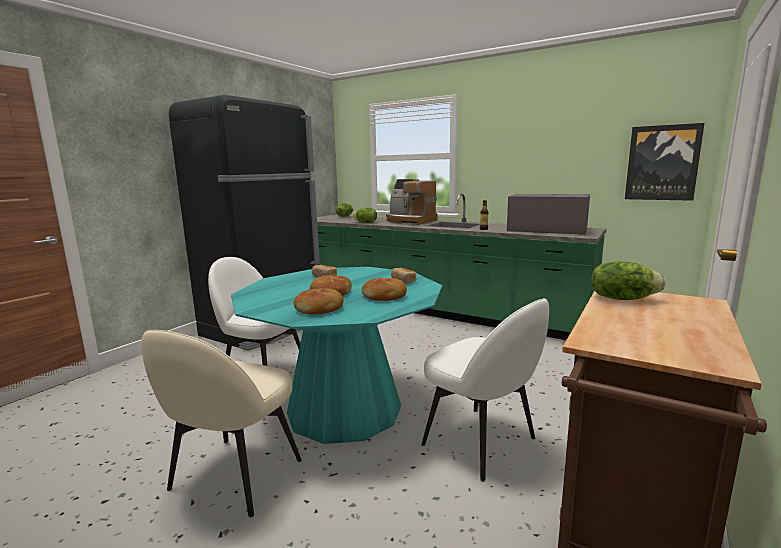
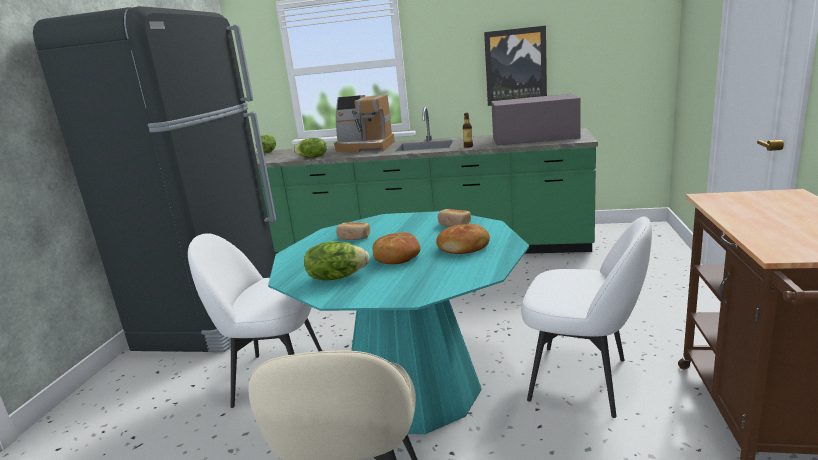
camera: 20 degrees left, 5 degrees up
(320, 309) = (415, 278): bread -> none
(622, 298) = (729, 204): lettuce -> lettuce (336, 277)
(662, 163) = (629, 53): picture -> picture (515, 66)

